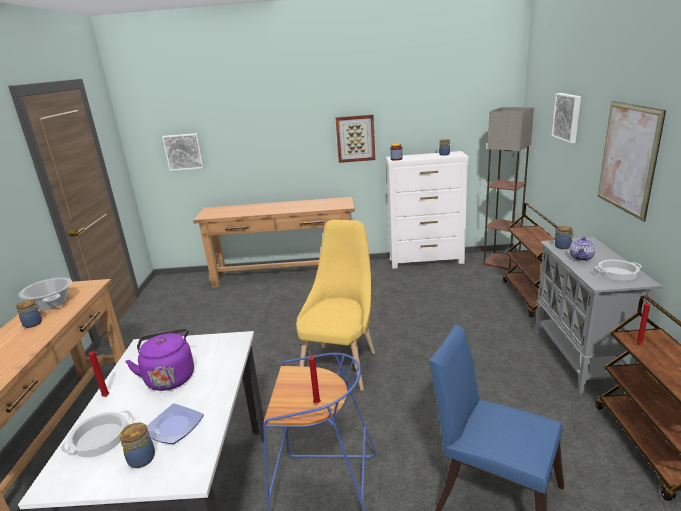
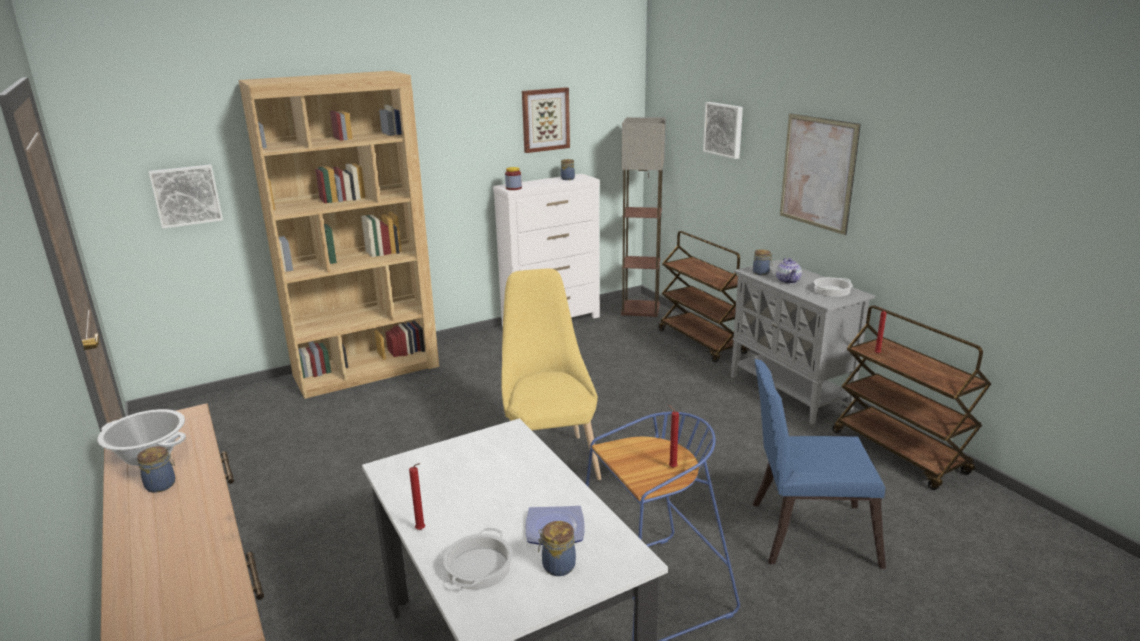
camera: 30 degrees left, 0 degrees up
(170, 377) = (478, 488): purple kettle -> none
(284, 274) = (367, 370): brown console table -> brown bookcase
(355, 138) = (452, 163): picture -> picture (545, 119)

